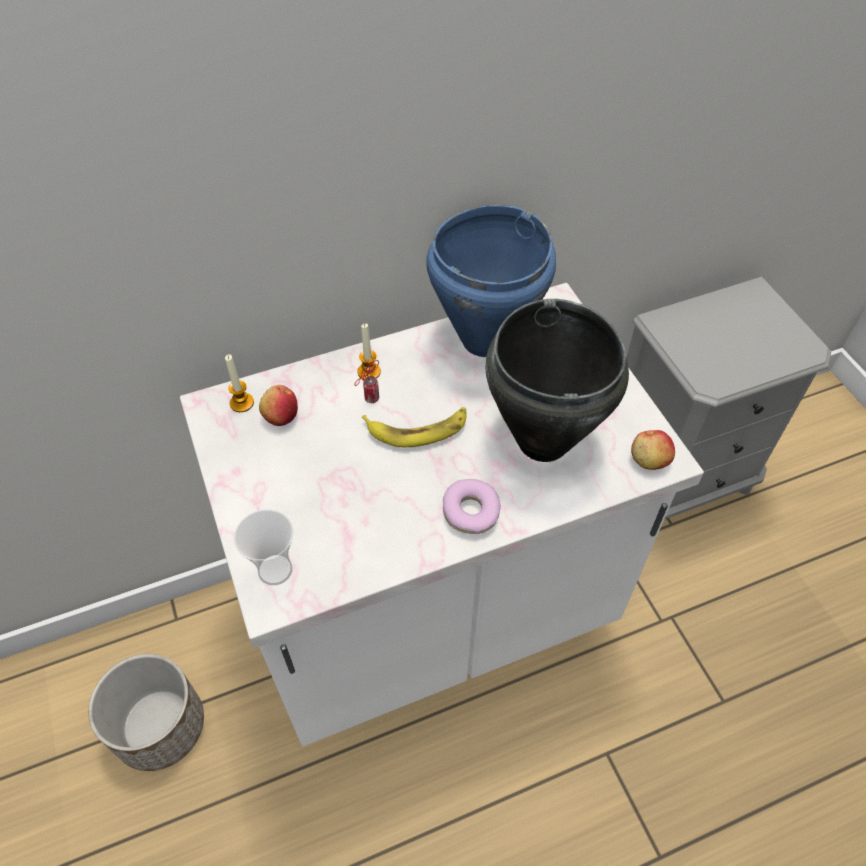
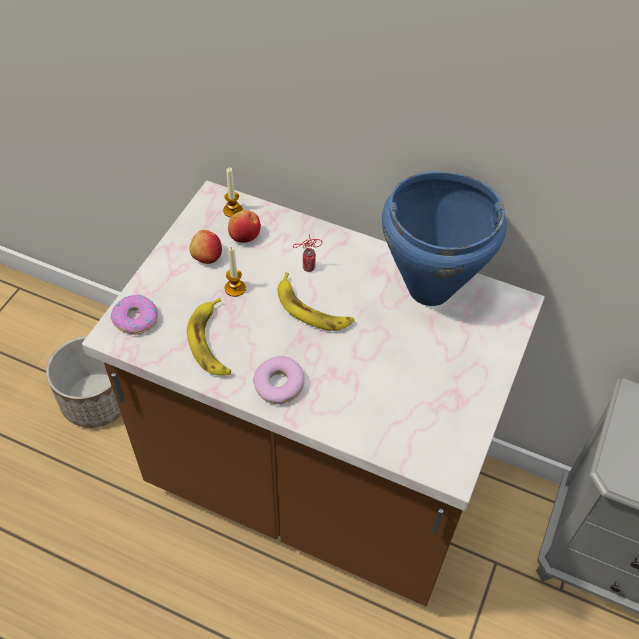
camera: 45 degrees right, 0 degrees up
(275, 570) = (136, 319): cup -> donut
(369, 372) = (328, 250): candle -> candle (235, 288)
(371, 528) = (212, 342): none -> banana
(433, 613) = (314, 484): white counter -> brown counter
(542, 442) = (380, 384): black cooking pot -> none
(649, 460) = (438, 459): apple -> apple (206, 256)

